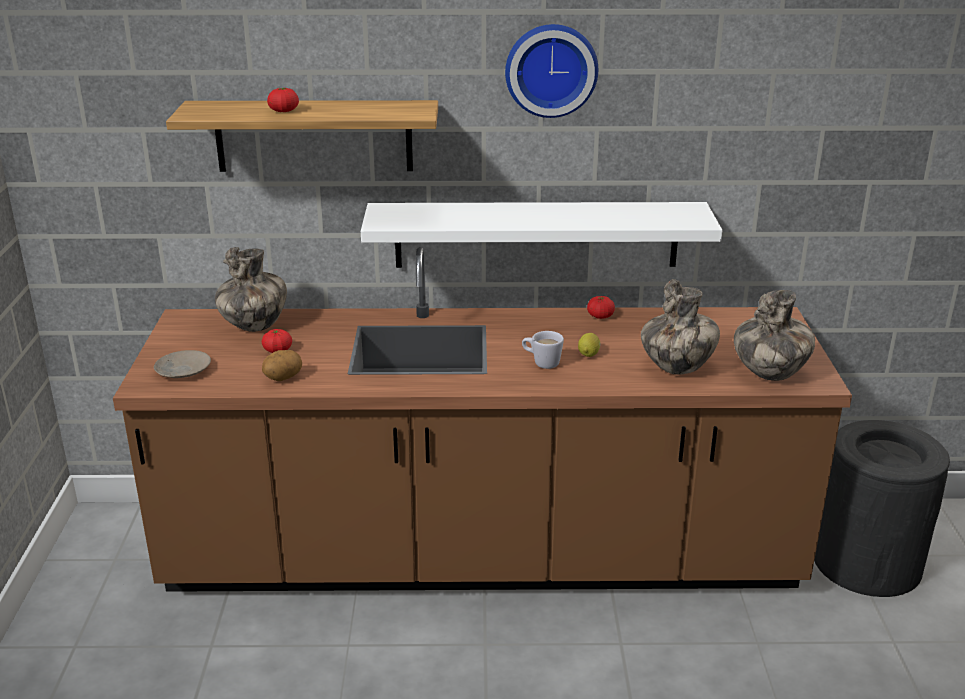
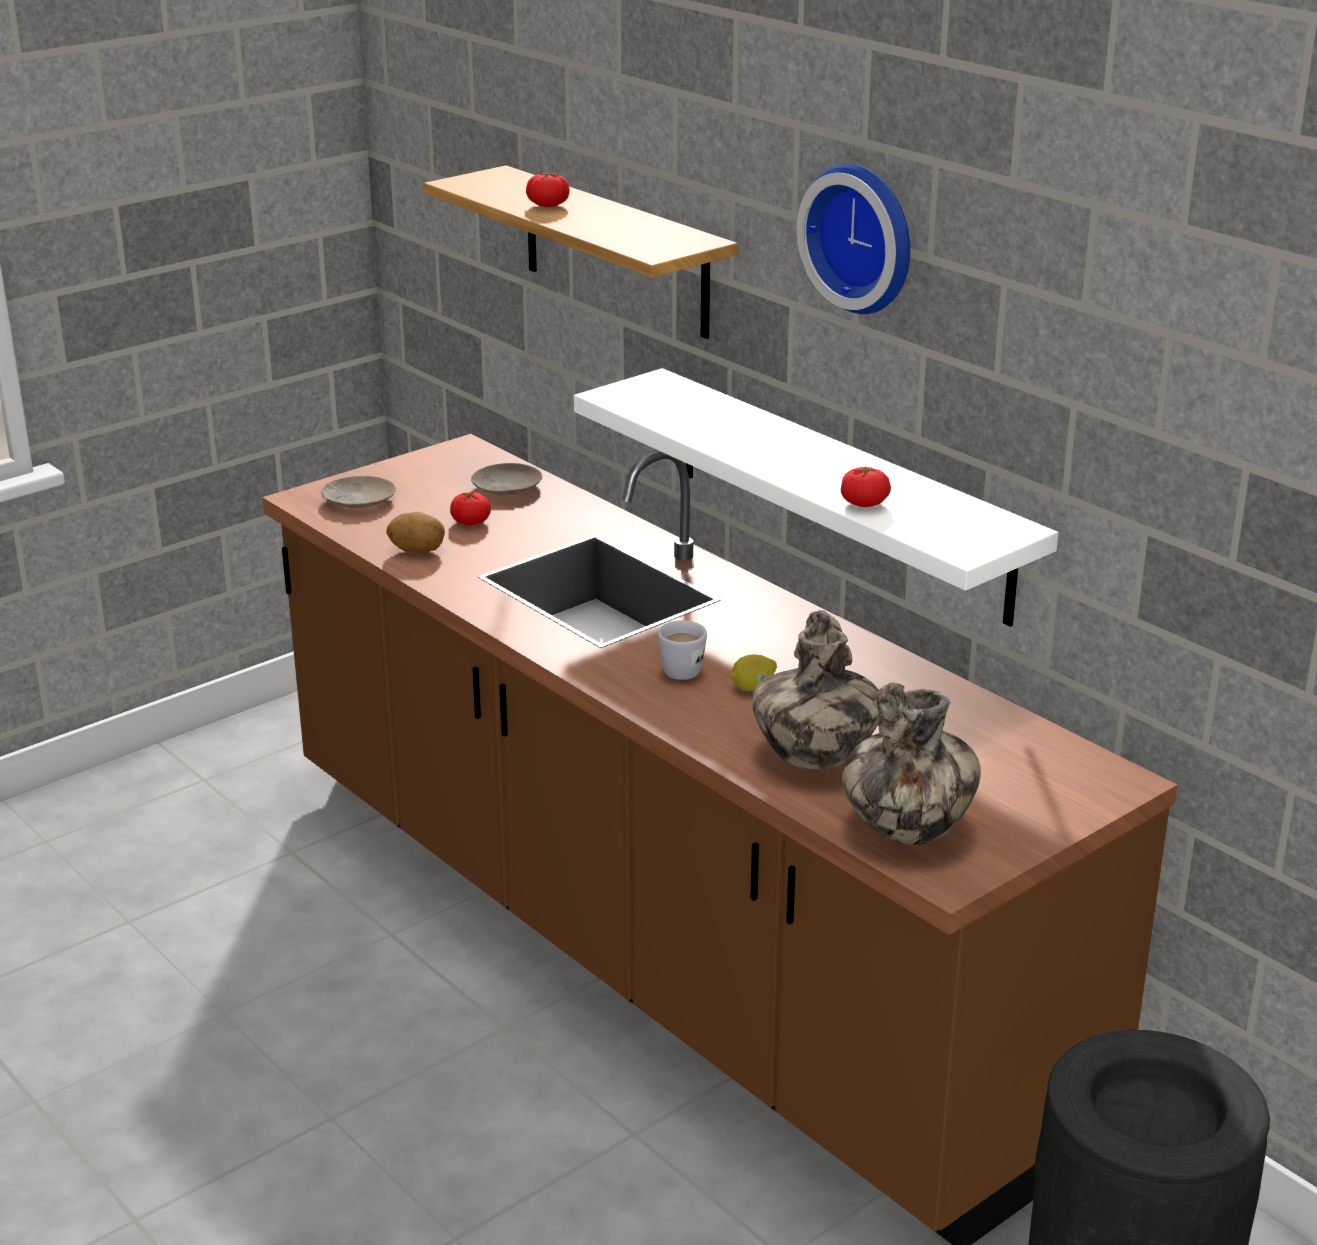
camera: 50 degrees right, 0 degrees up
(255, 326) = (506, 488): vase -> beige plate
(600, 316) = (874, 657): tomato -> tomato (864, 503)

